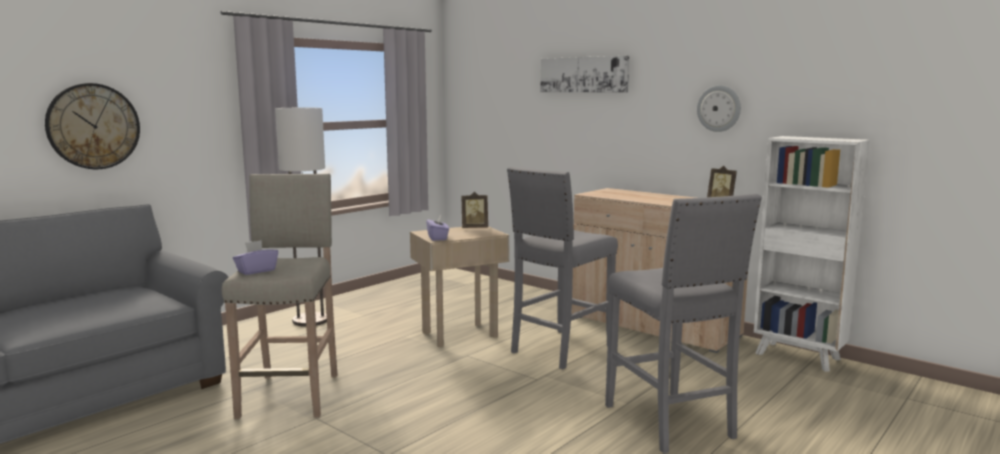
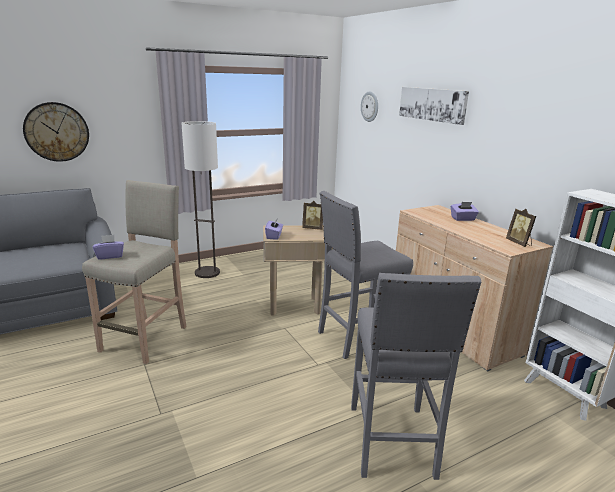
camera: 20 degrees right, 10 degrees up
(647, 194) = (463, 219): none -> purple tissue box
(719, 108) = (537, 151): wall clock -> wall clock (370, 106)

